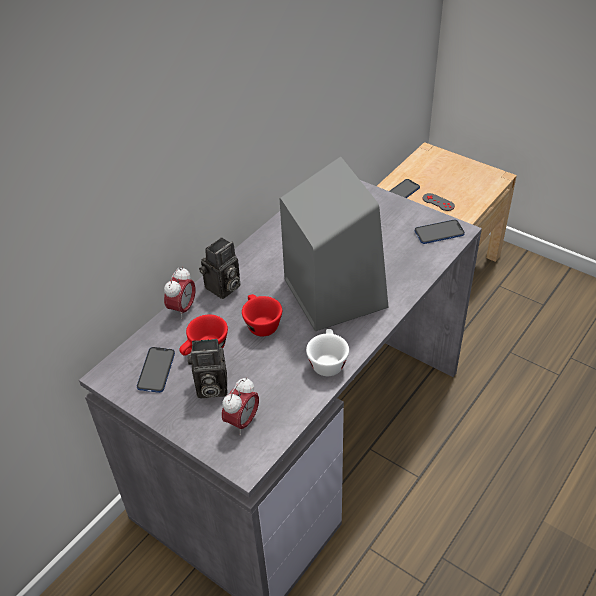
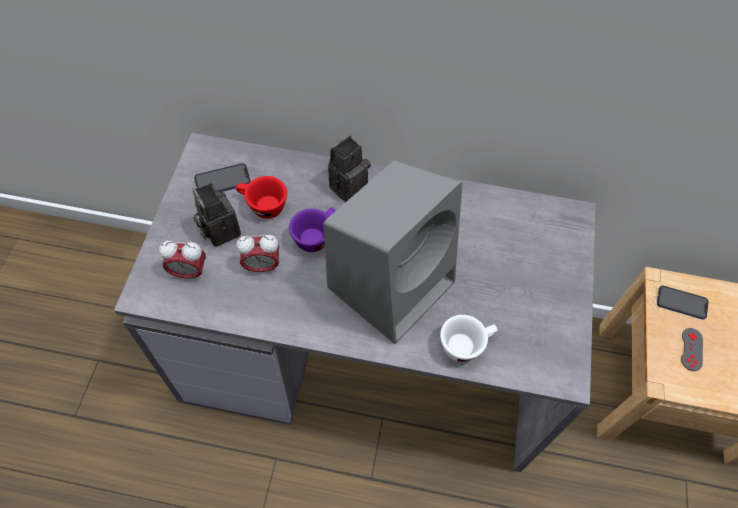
camera: 60 degrees right, 15 degrees up
(183, 309) = (305, 166): alarm clock -> alarm clock (262, 266)
(223, 289) = (348, 185): camera -> camera turned 120 degrees clockwise
(260, 324) = (316, 236): red cup -> purple cup
(327, 361) = (291, 314): white cup -> white cup (465, 344)
(439, 233) = (550, 357): phone -> none

